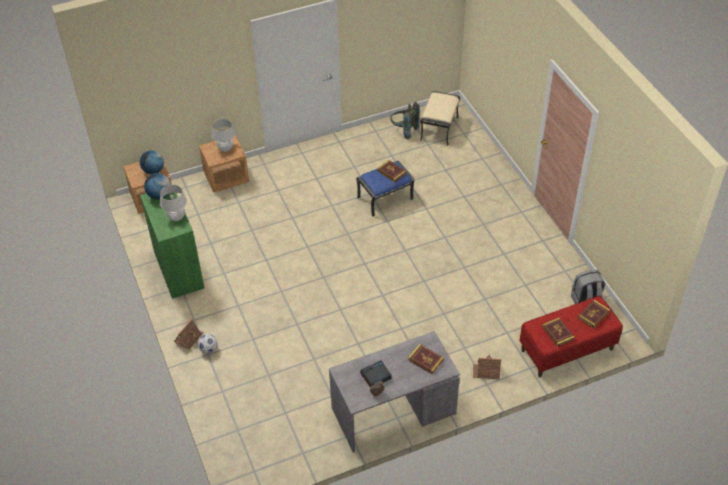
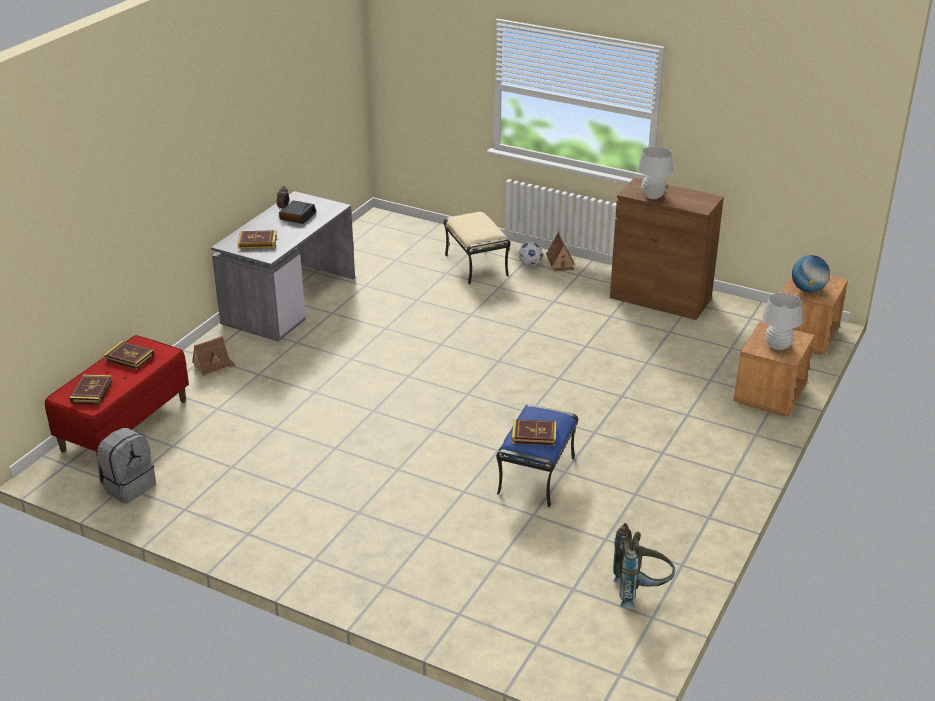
camera: 140 degrees right, 15 degrees down
(159, 195) = (704, 203): globe -> none
(179, 270) = (660, 298): green cabinet -> brown cabinet
(439, 128) = (590, 629): beige ottoman -> beige ottoman (477, 265)

